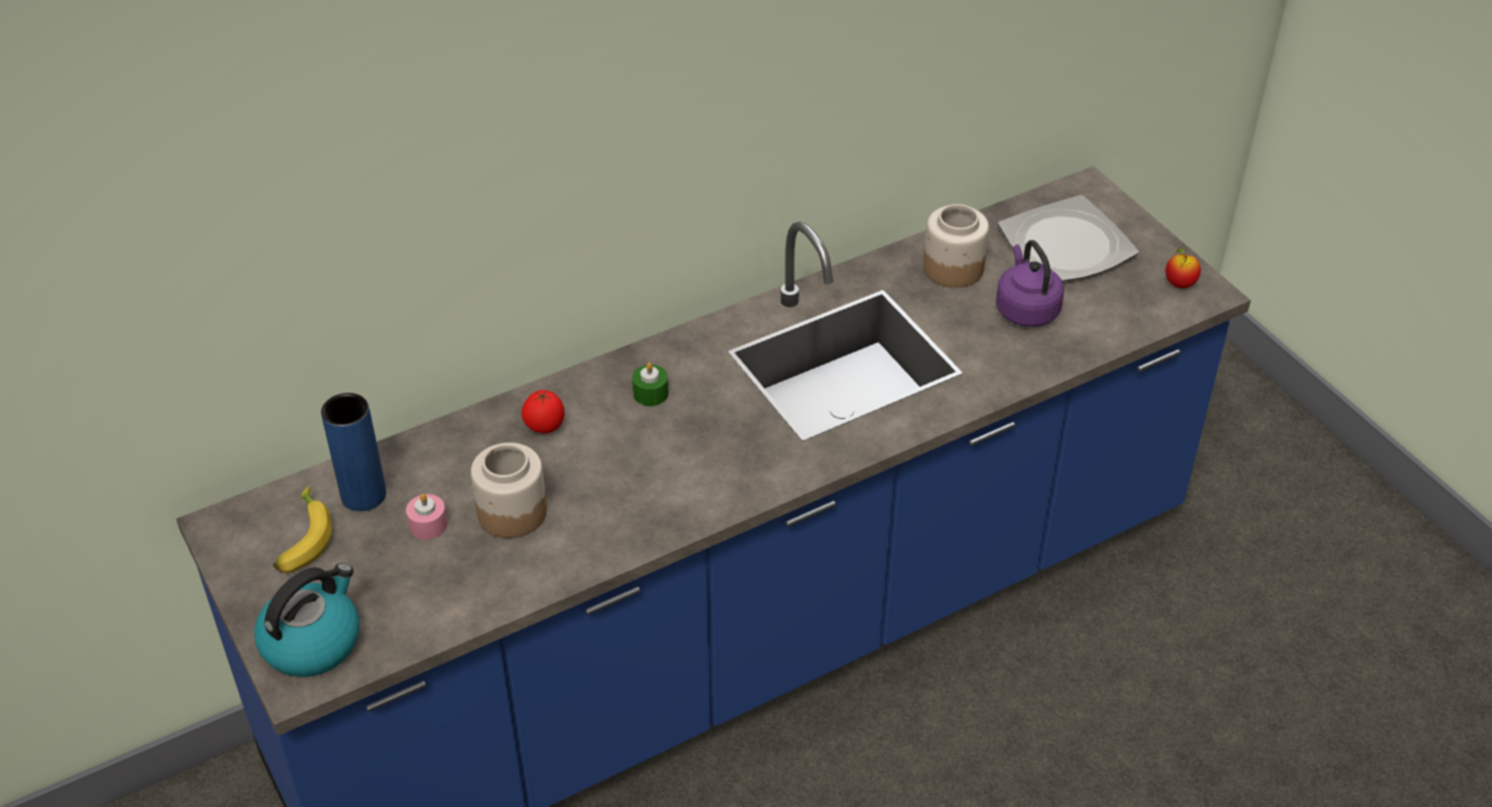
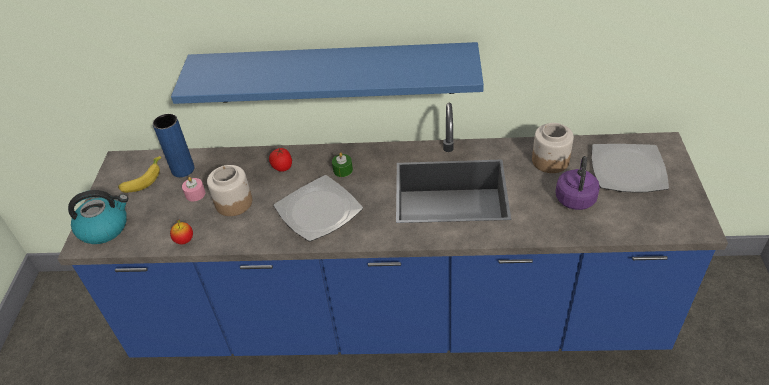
camera: 35 degrees right, 0 degrees up
(597, 230) = (334, 73): none -> blue shelf
(666, 468) = (319, 210): none -> plate
(1179, 284) = (685, 216): apple -> apple (184, 240)

